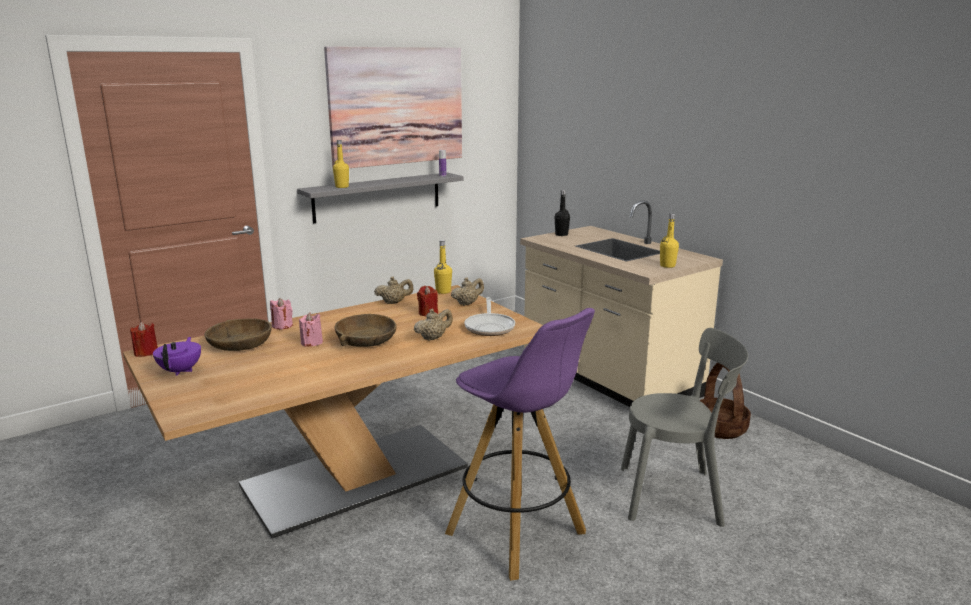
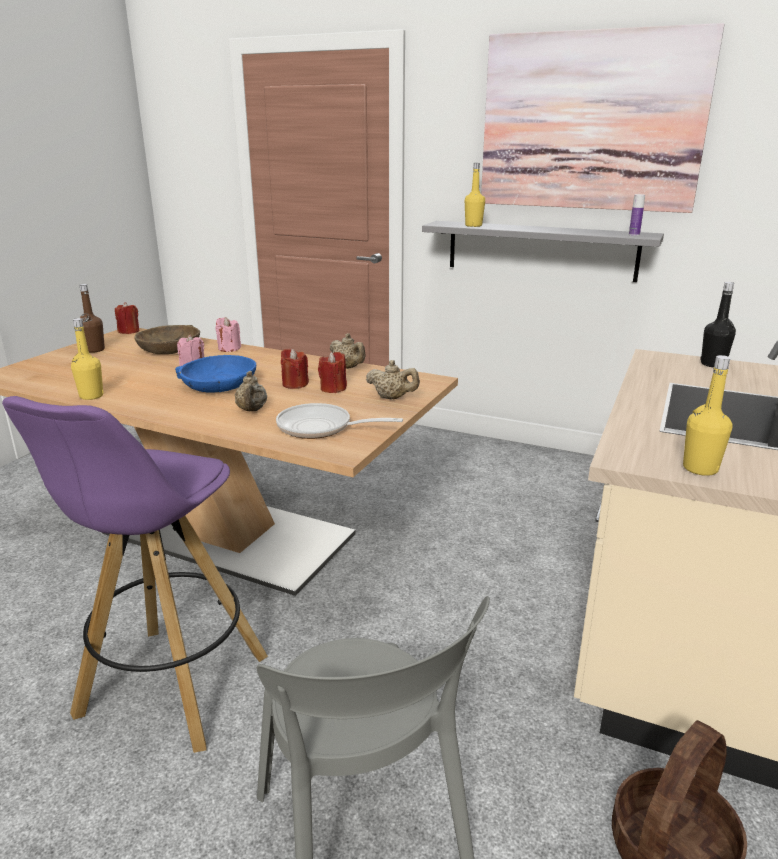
camera: 60 degrees right, 5 degrees up
(181, 371) = (95, 350): purple teapot -> brown bottle
(366, 340) = (218, 385): brown bowl -> blue bowl
(402, 320) = (295, 384): none -> red candle
(433, 338) = (251, 410): beige teapot -> beige teapot turned 60 degrees clockwise
(443, 291) = (419, 377): yellow bottle -> yellow bottle (91, 396)
(490, 327) = (320, 428): frying pan -> frying pan turned 45 degrees clockwise

